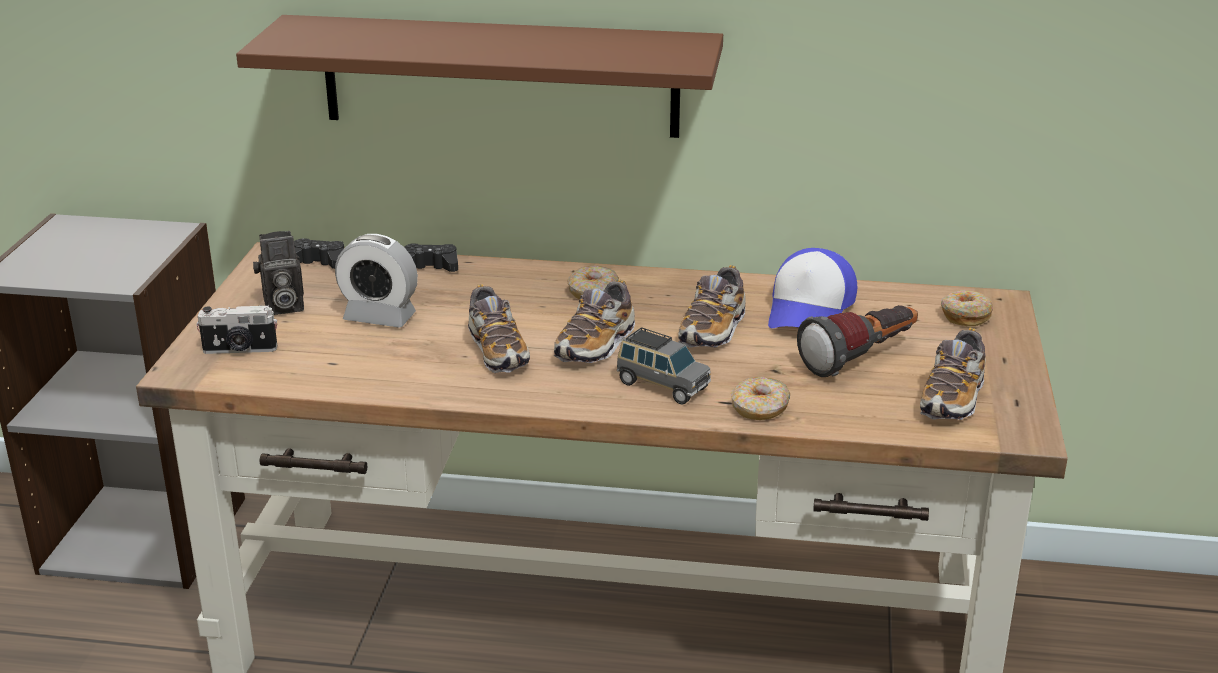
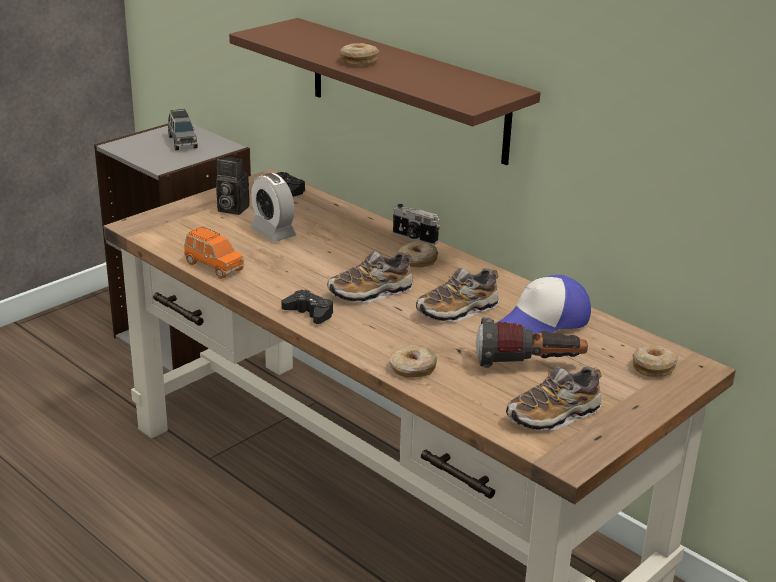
camera: 35 degrees right, 0 degrees up
(240, 350) = (177, 224): camera -> camera (414, 238)
(368, 383) = (213, 266): none -> orange toy car
(430, 266) = (344, 213): black game controller -> black game controller (309, 313)
(469, 48) = (359, 61): none -> donut
(497, 351) = (308, 275): shoe -> none
(661, 385) = (373, 331): grey toy car -> grey toy car (182, 142)

